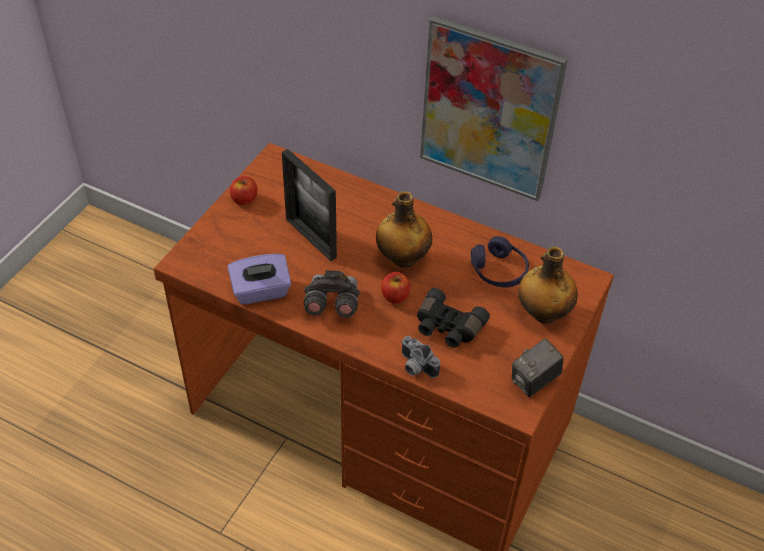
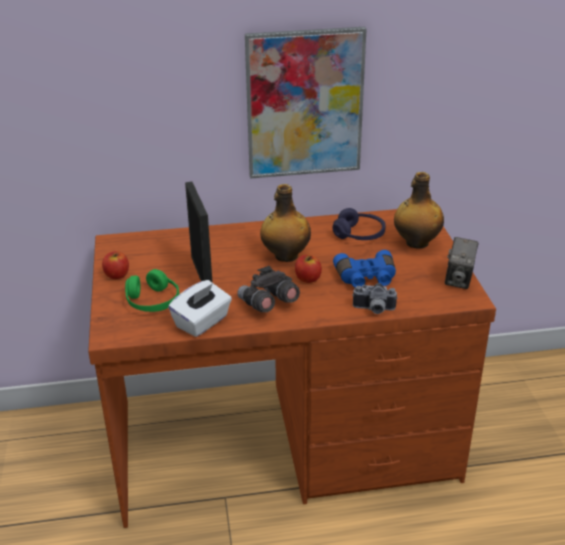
camera: 35 degrees left, 15 degrees down
(245, 245) = (153, 301): none -> green headphones
(261, 291) = (202, 322): purple tissue box -> white tissue box
(311, 238) = (202, 274): picture frame -> picture frame turned 120 degrees counterclockwise
(447, 327) = (366, 278): black binoculars -> blue binoculars

